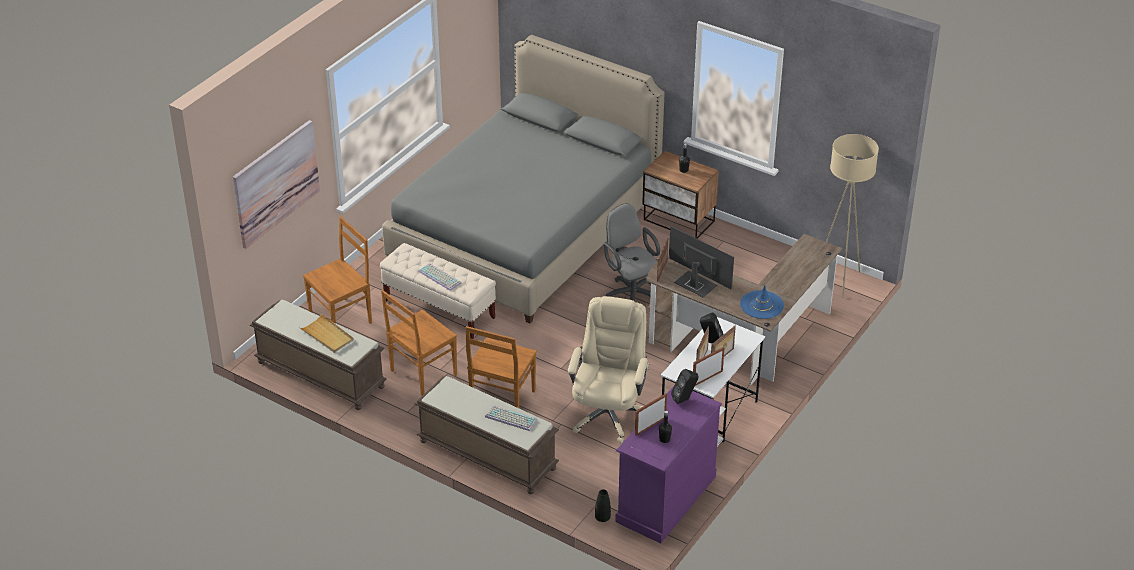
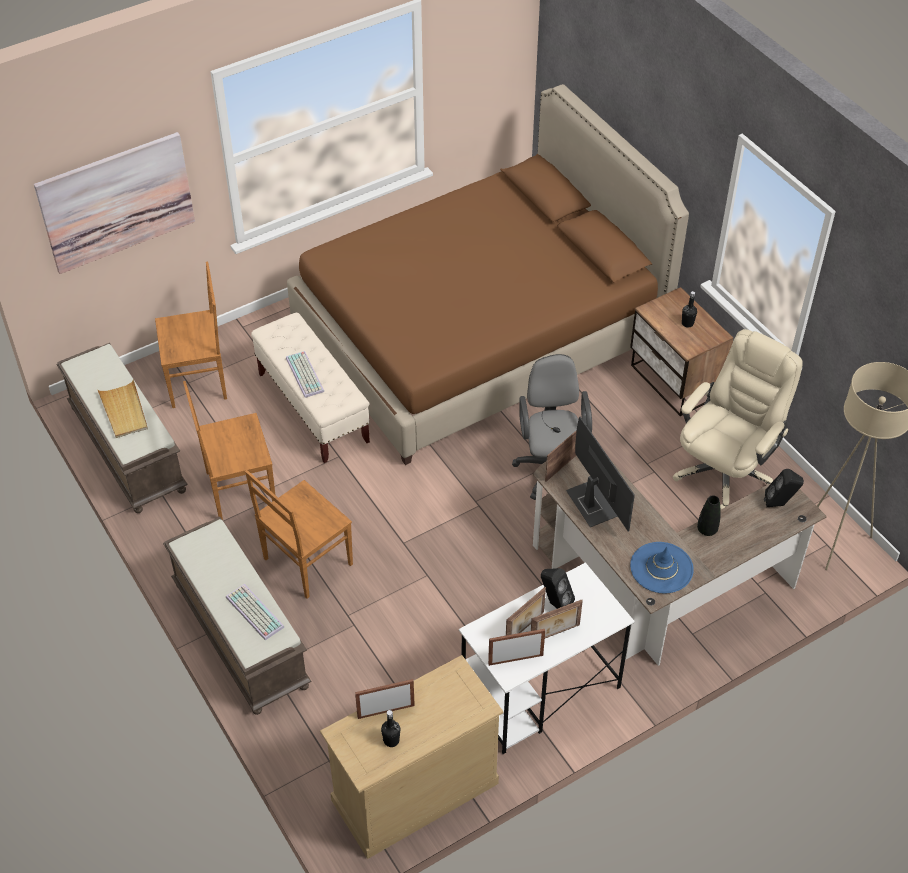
camera: 25 degrees right, 10 degrees up
(525, 230) = (479, 333): grey bed -> brown bed
(602, 518) = (319, 787): black vase -> black vase (707, 529)
(609, 414) = (421, 632): beige office chair -> beige office chair (725, 470)
(665, 499) = (414, 791): purple dresser -> beige dresser
(684, 399) = (457, 686): black speaker -> black speaker (780, 504)

